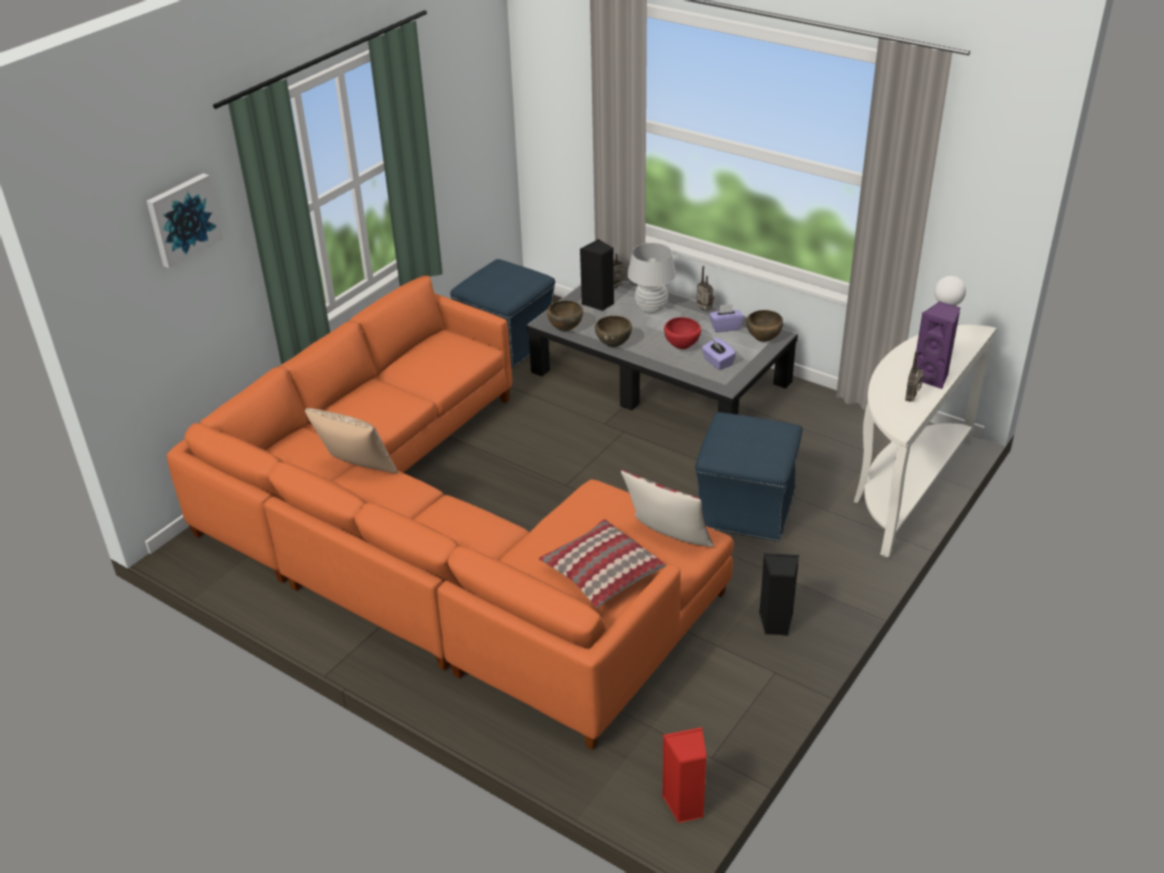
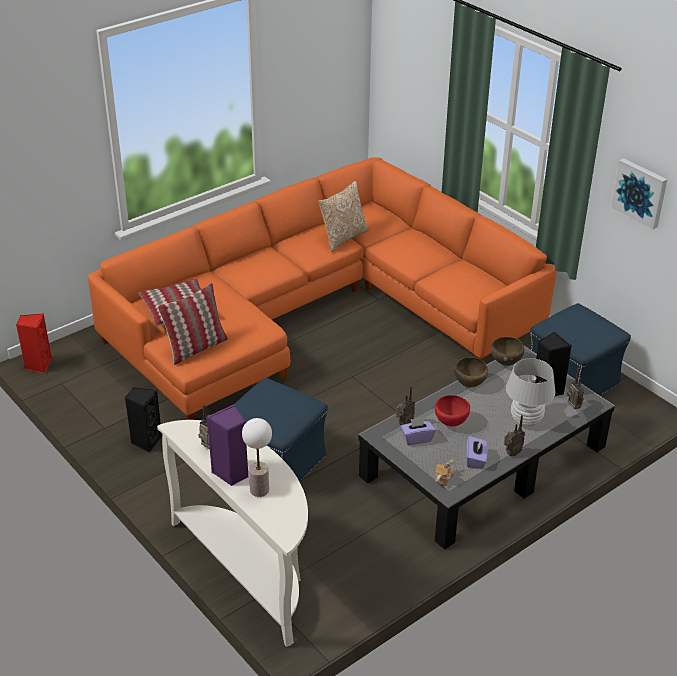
camera: 105 degrees right, 0 degrees up
(183, 219) = (430, 51): picture -> picture (640, 192)
(701, 373) = (403, 424): none -> radio
(763, 340) = (443, 478): brown bowl -> teapot

